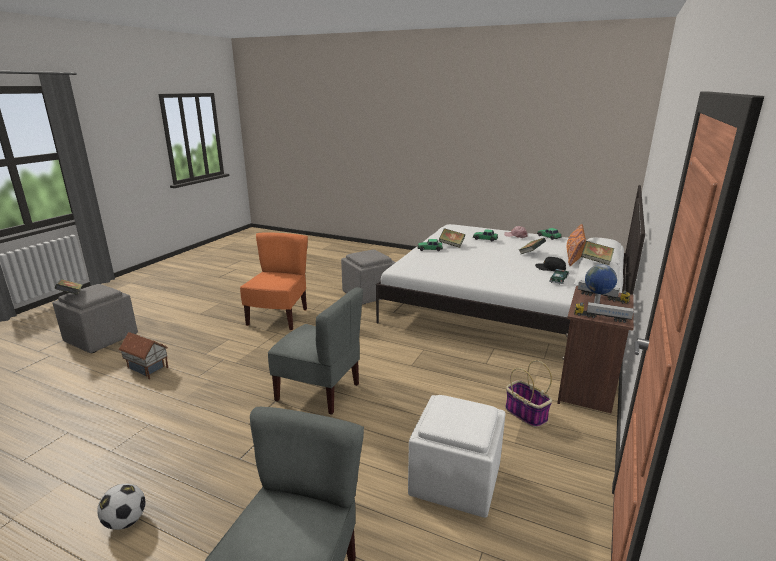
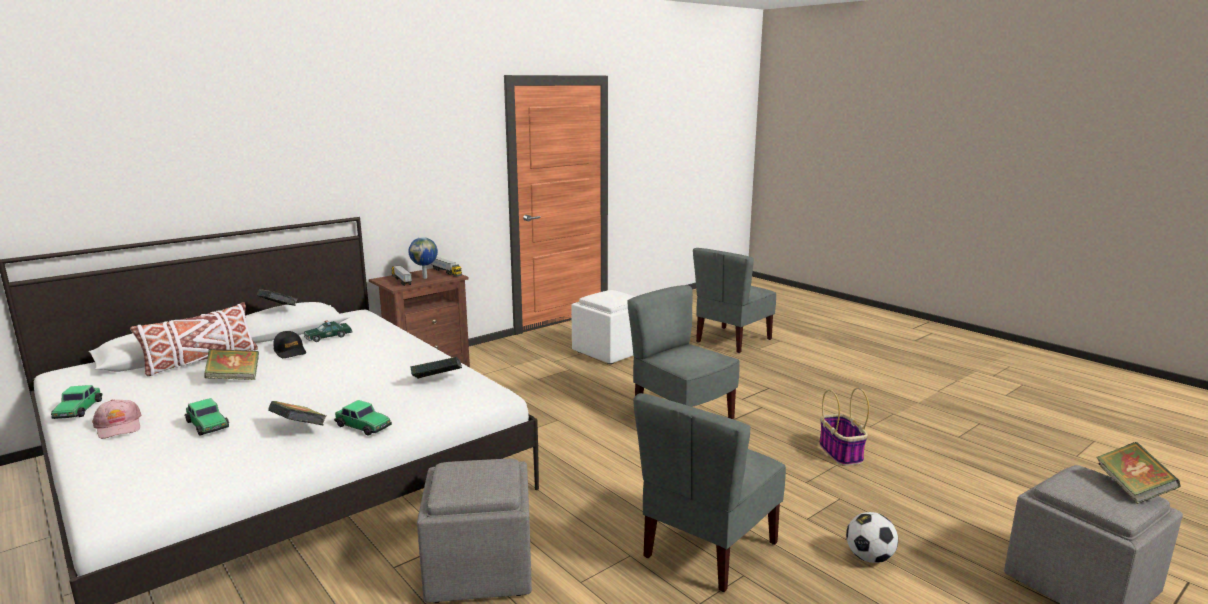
camera: 155 degrees left, 5 degrees down
(126, 521) = (846, 375): football -> football (869, 557)
(147, 369) = (922, 493): toy house -> none
(279, 317) = (708, 549): orange chair -> grey chair
(436, 268) = (437, 381): none -> book
(525, 413) = (508, 367): basket -> basket (841, 453)
(574, 257) = (201, 361): orange pillow -> white pillow

